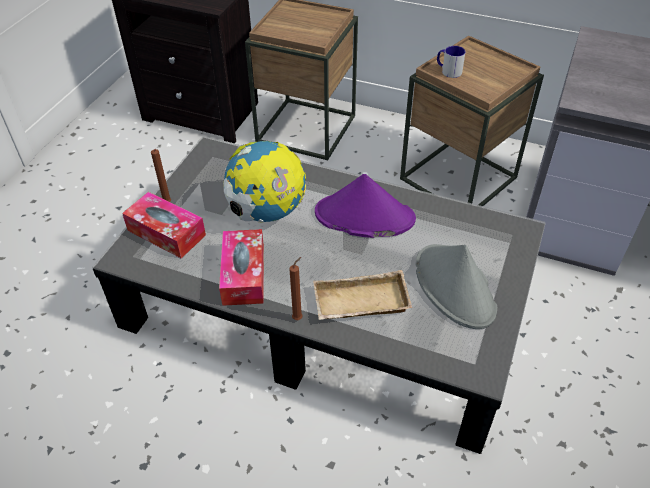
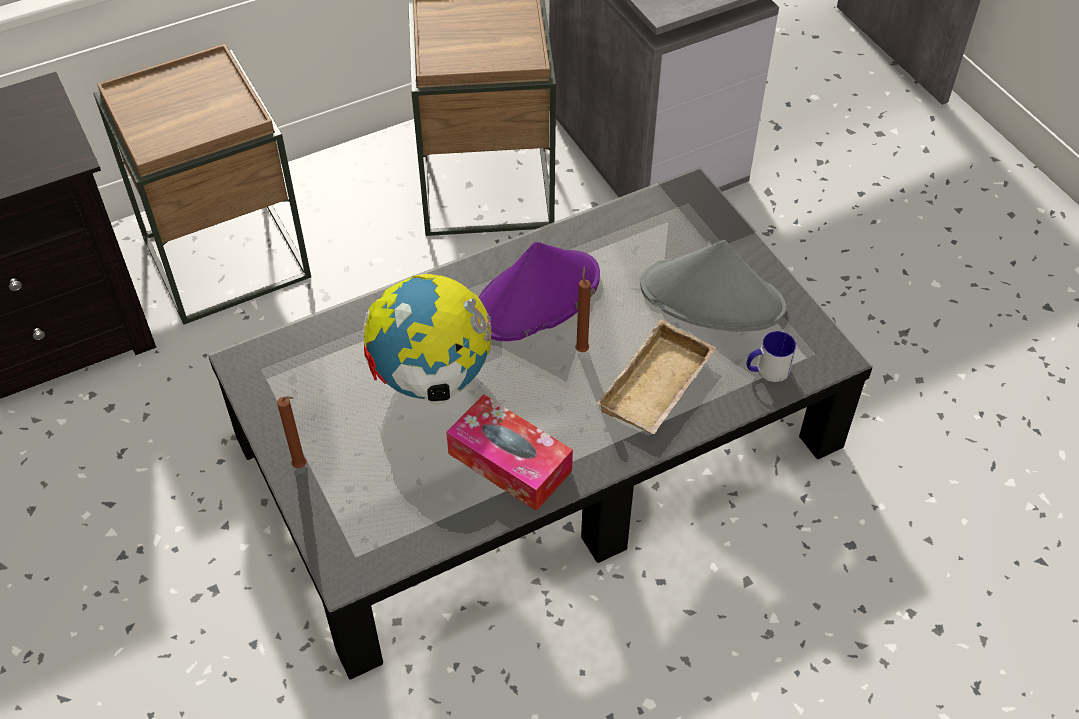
camera: 50 degrees left, 5 degrees up
(166, 233) = (355, 497): tissue box -> none
(298, 317) = (624, 452): brown candle -> brown candle (582, 348)
(448, 71) = (452, 56): mug -> mug (767, 370)

